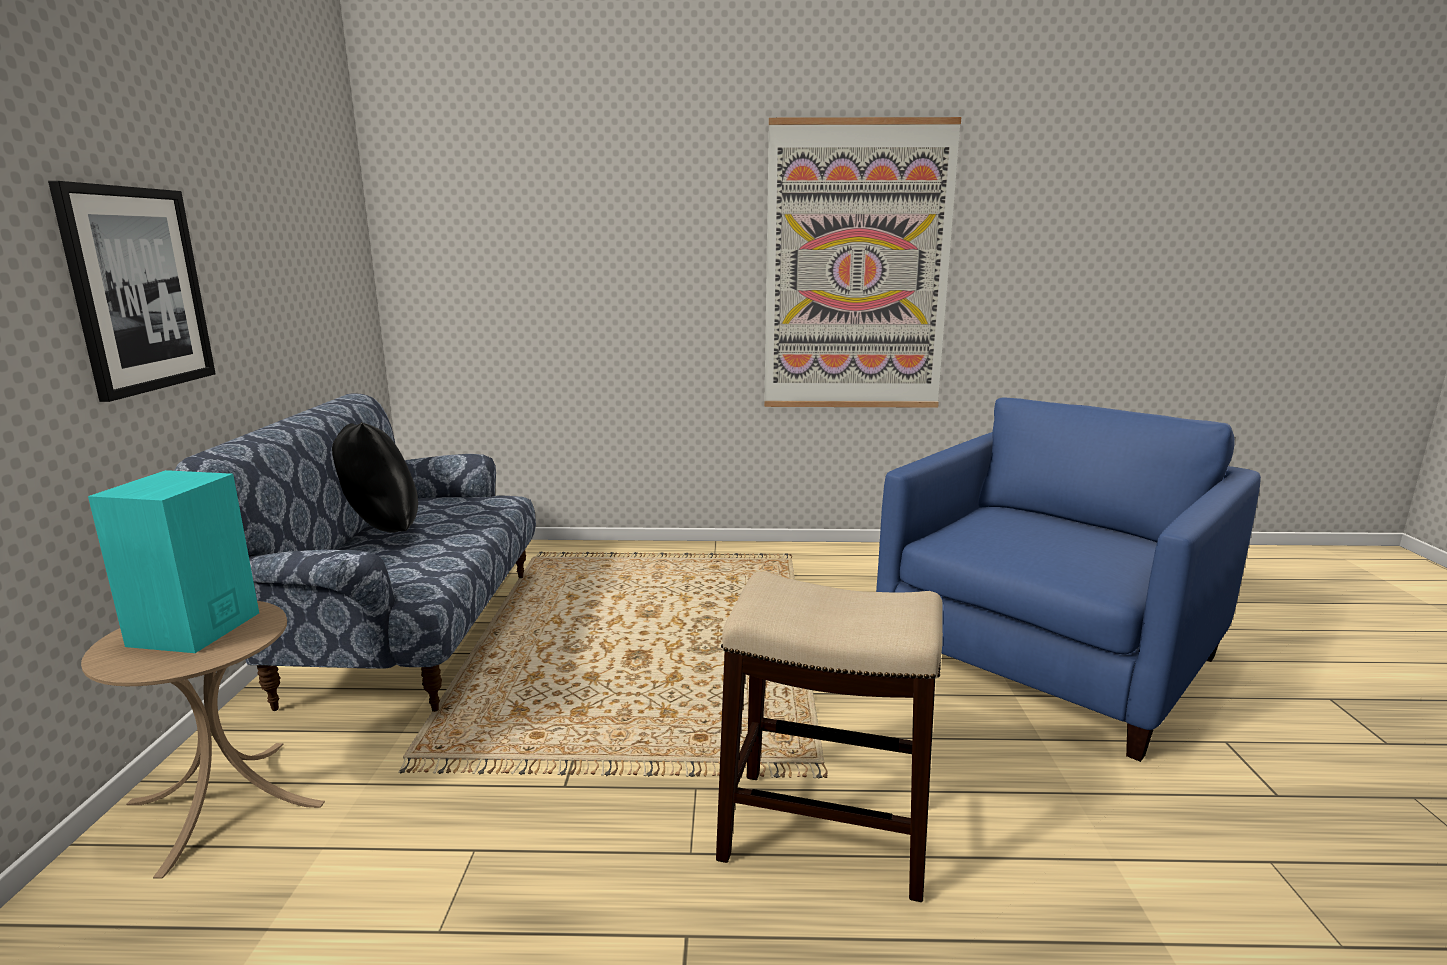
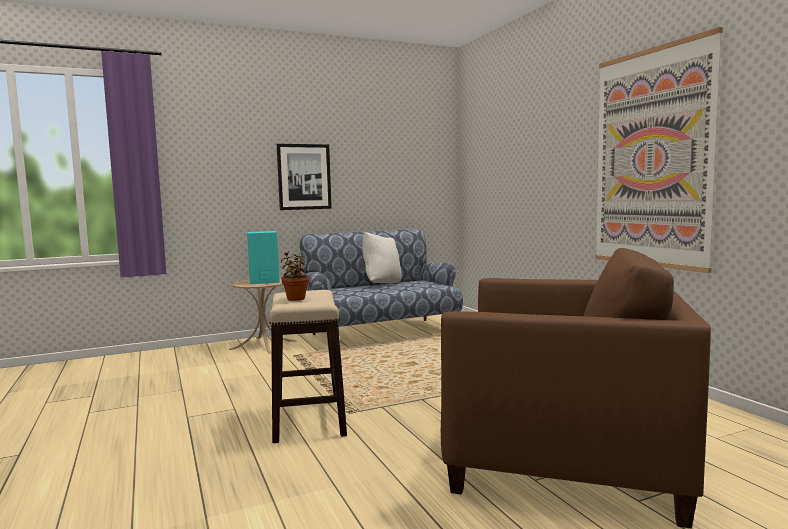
camera: 65 degrees right, 10 degrees down
(379, 531) = (382, 284): black pillow -> white pillow
(825, 611) = (296, 298): none -> potted plant
(1047, 658) = (563, 454): blue armchair -> brown armchair

